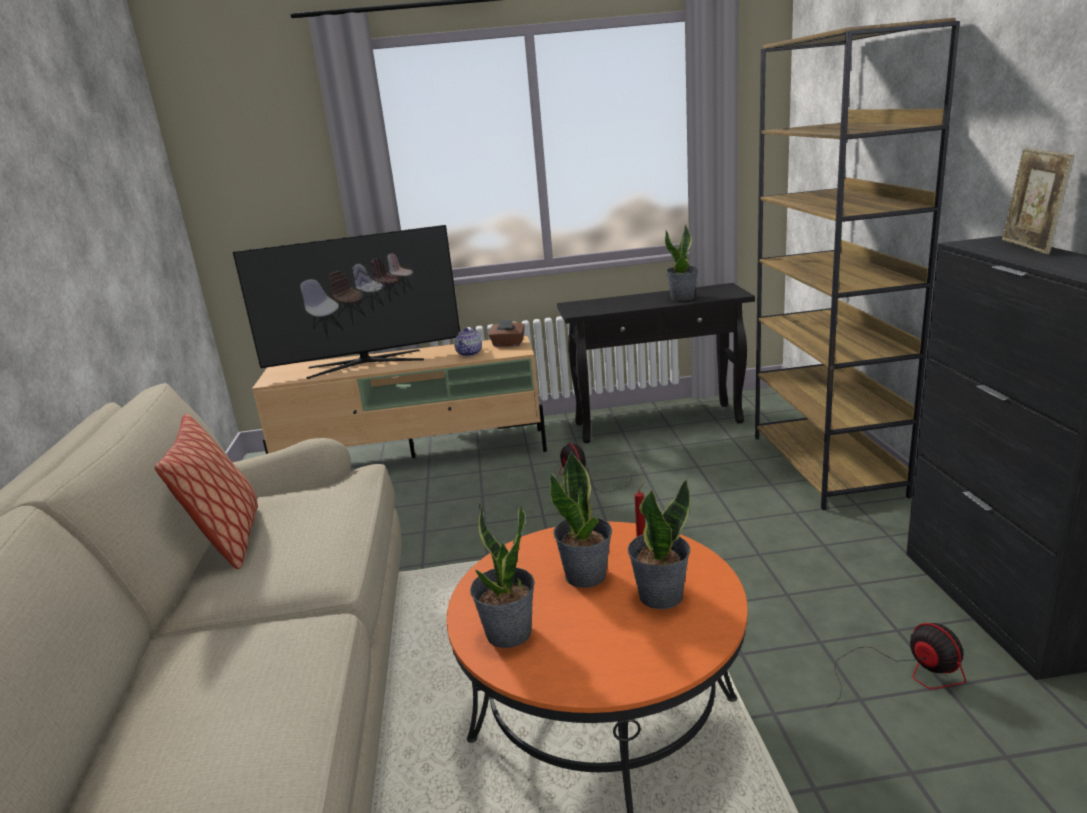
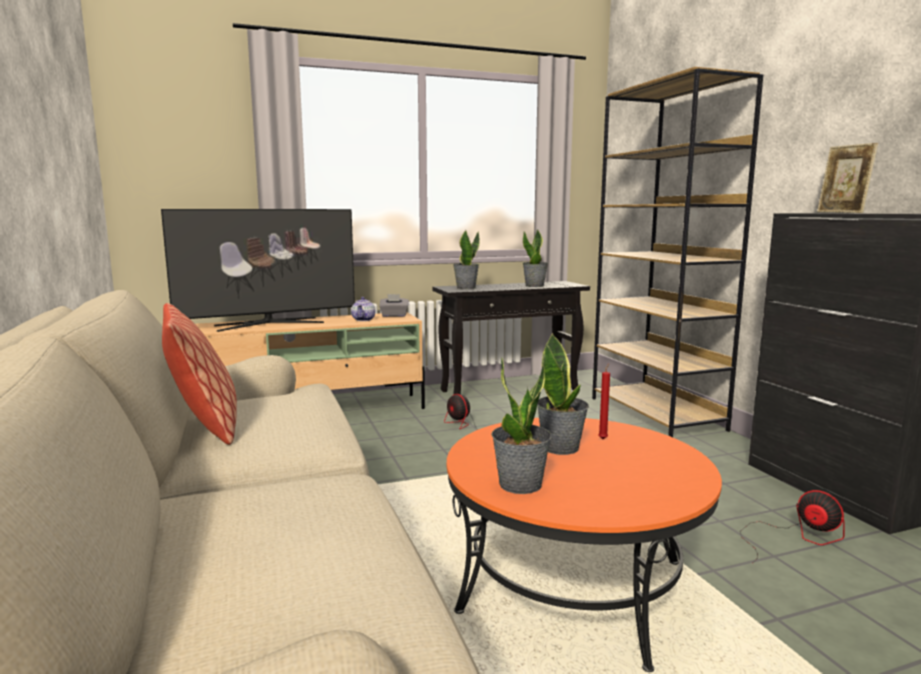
camera: 15 degrees left, 10 degrees down
(508, 344) = (394, 315): brown tissue box -> grey tissue box
(660, 595) = (634, 456): potted plant -> potted plant (465, 287)

